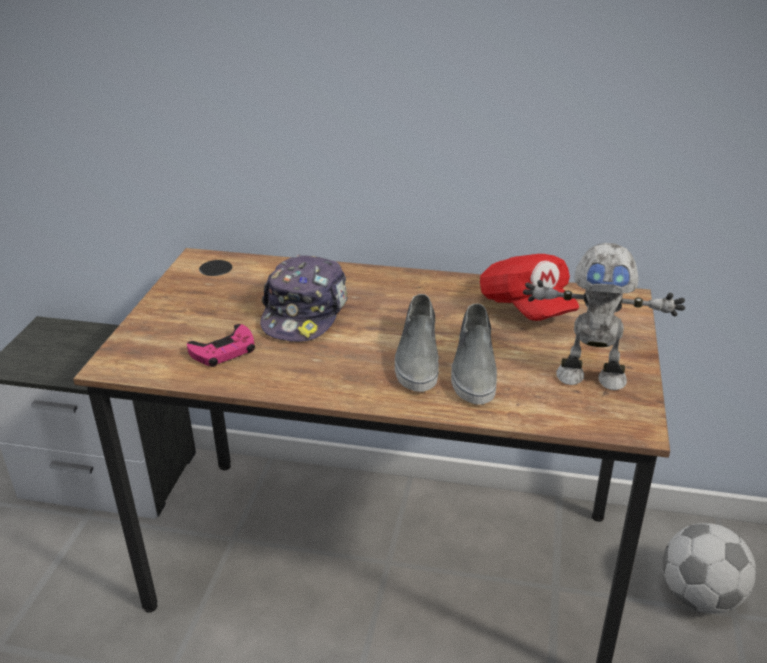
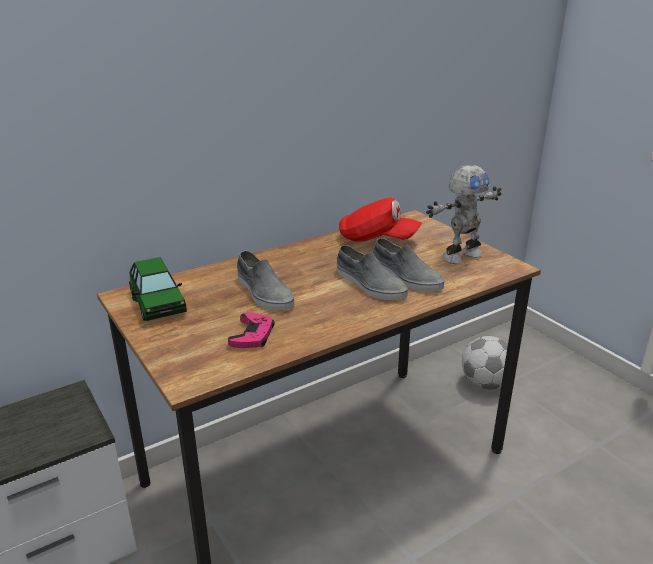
camera: 45 degrees left, 5 degrees down
(209, 279) = (158, 302): none -> toy car
(305, 313) = (263, 292): cap -> grey shoe

